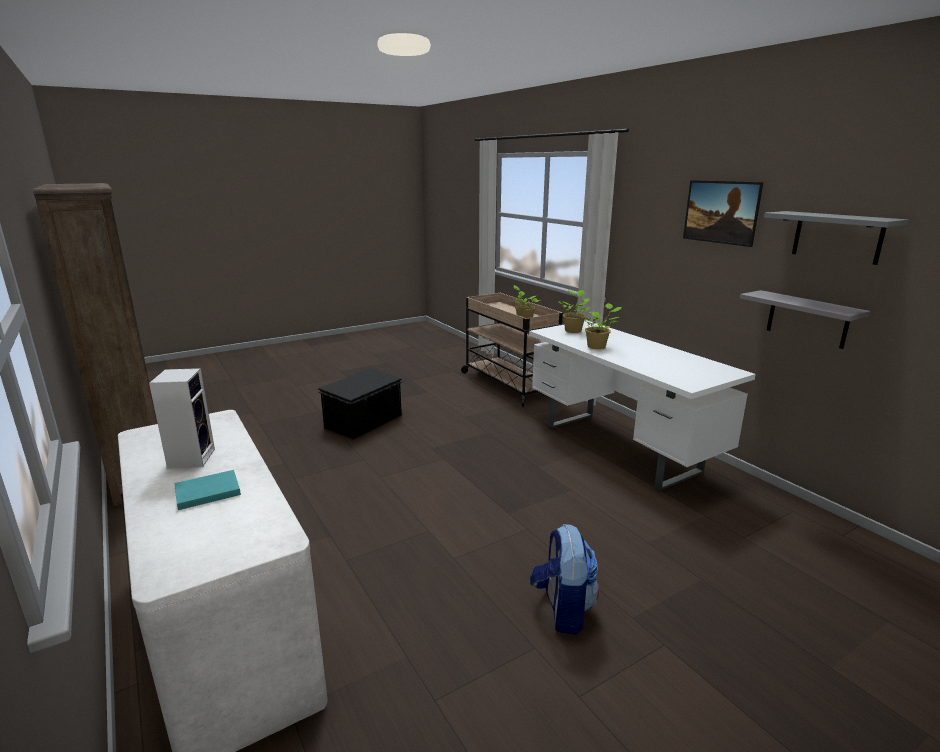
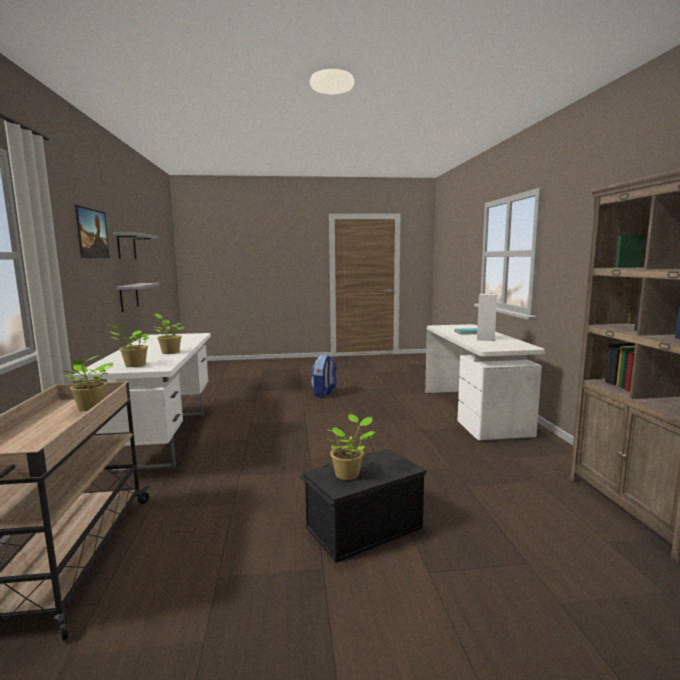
camera: 155 degrees left, 10 degrees down
(369, 379) = (349, 474): none -> potted plant

